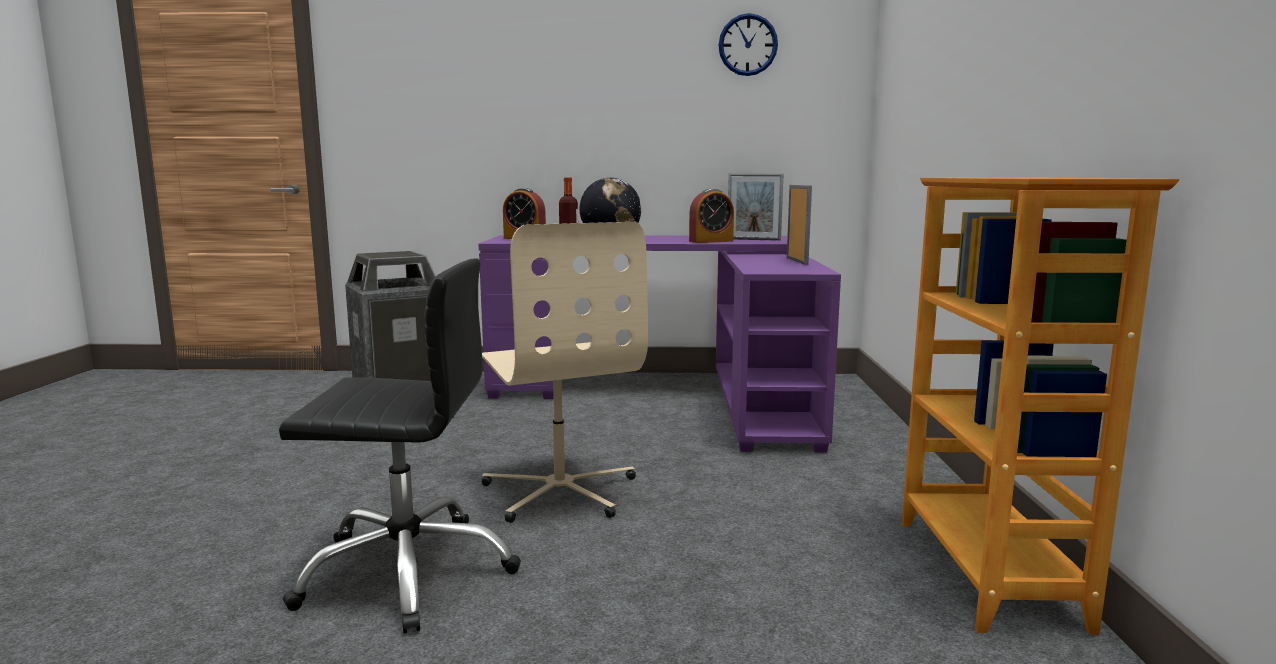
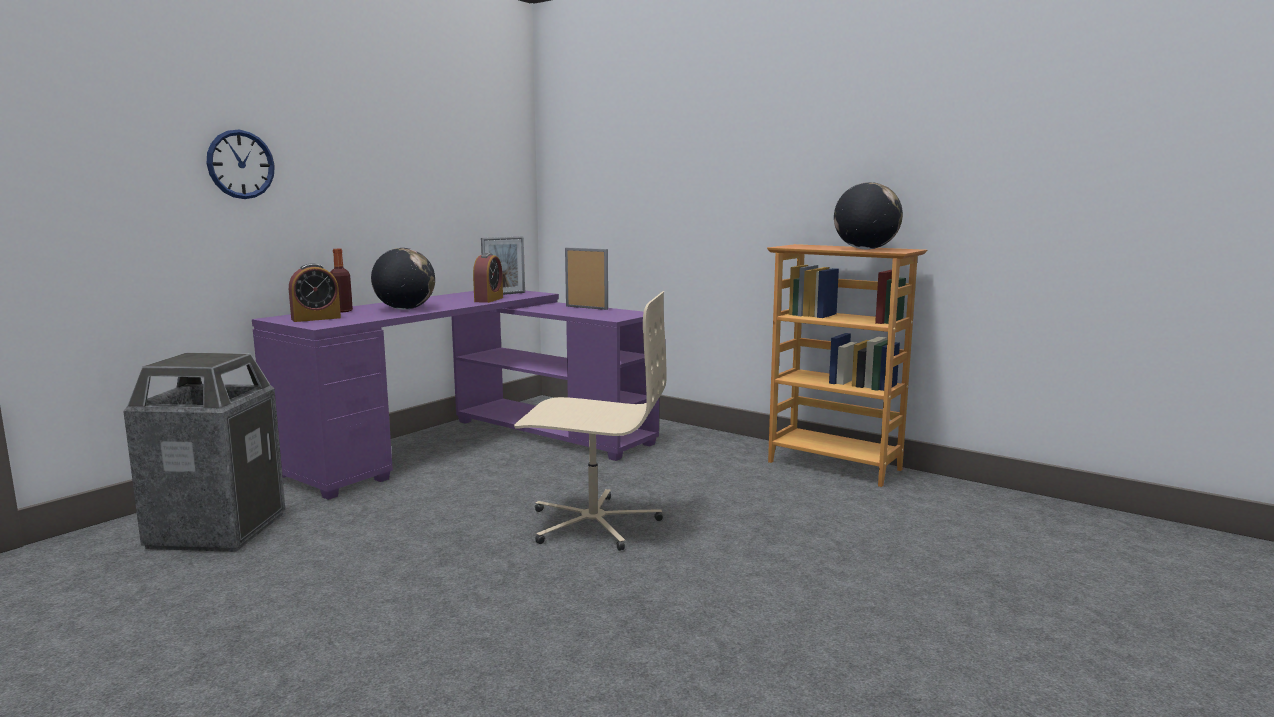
camera: 55 degrees left, 0 degrees up
(408, 571) = (653, 598): black office chair -> none
(748, 45) = (455, 120): wall clock -> wall clock (240, 164)
(1041, 177) = (865, 249): none -> globe

